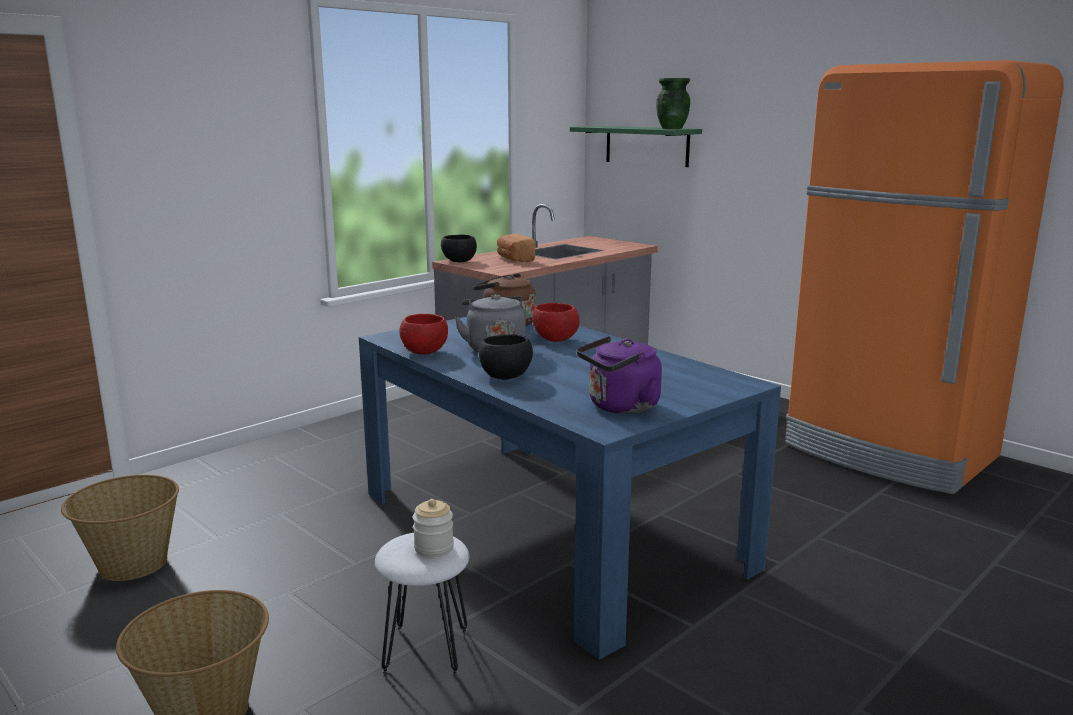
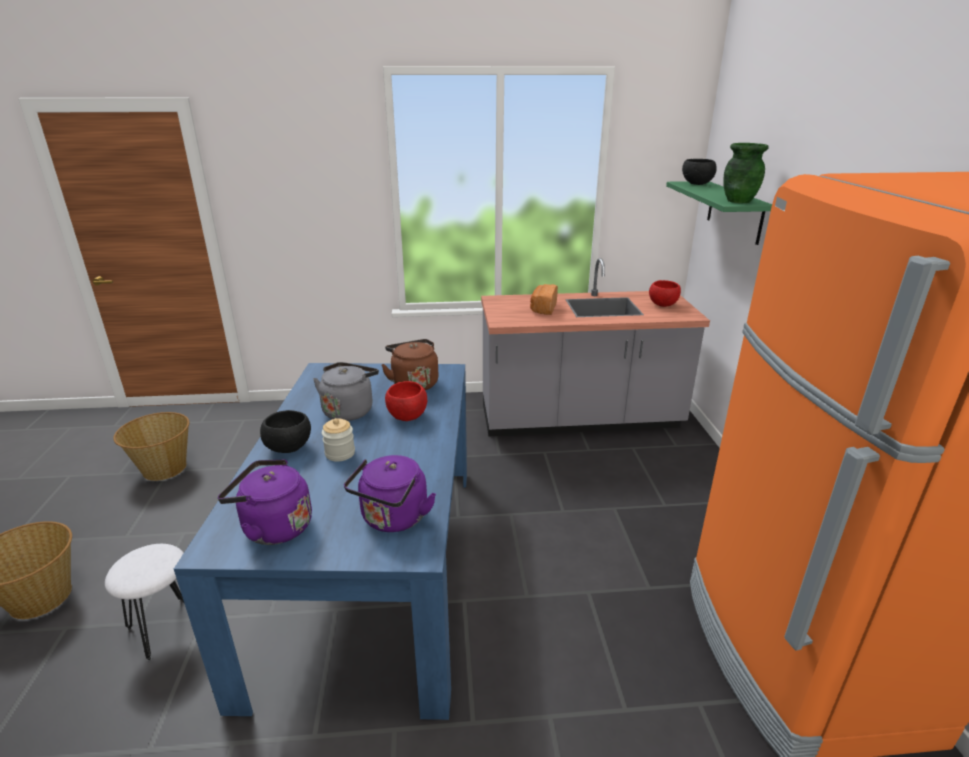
camera: 40 degrees right, 10 degrees up
(425, 352) = (305, 396): red bowl -> red bowl (663, 305)
(434, 548) = (148, 568): jar -> jar (340, 453)
(460, 261) = (498, 301): black bowl -> black bowl (697, 184)
(691, 379) = (393, 519): none -> purple kettle

